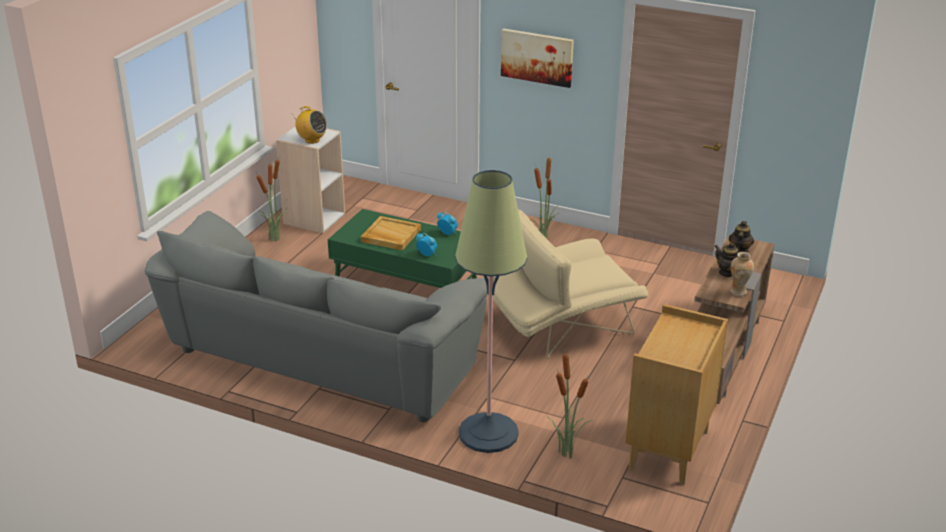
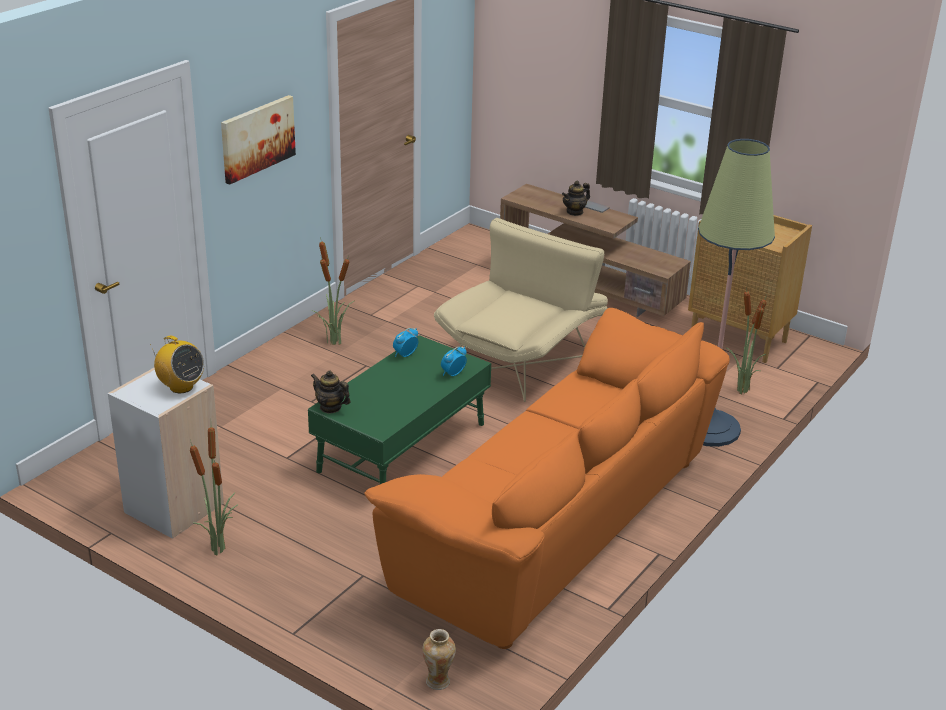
camera: 80 degrees left, 0 degrees up
(312, 140) = (181, 387): radio -> radio turned 90 degrees clockwise
(320, 361) = (555, 528): grey sofa -> orange sofa
(390, 235) = (394, 394): beige tray -> none
(561, 326) = (523, 359): beige armchair -> beige armchair turned 135 degrees counterclockwise
(738, 291) = (612, 213): vase -> vase (438, 681)
(739, 250) = (534, 199): teapot -> teapot (330, 407)

